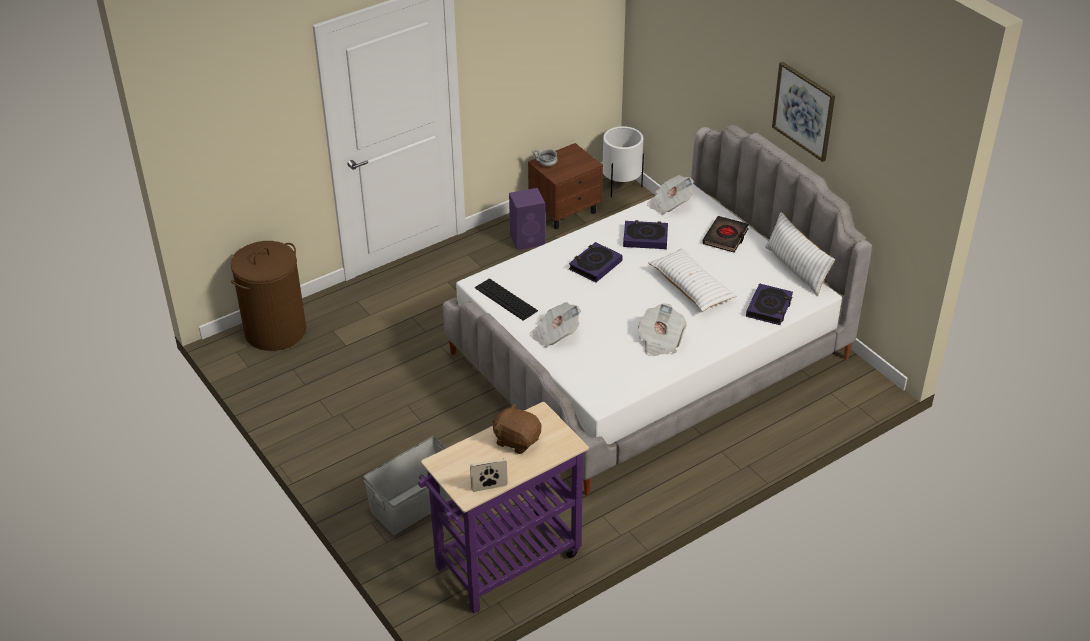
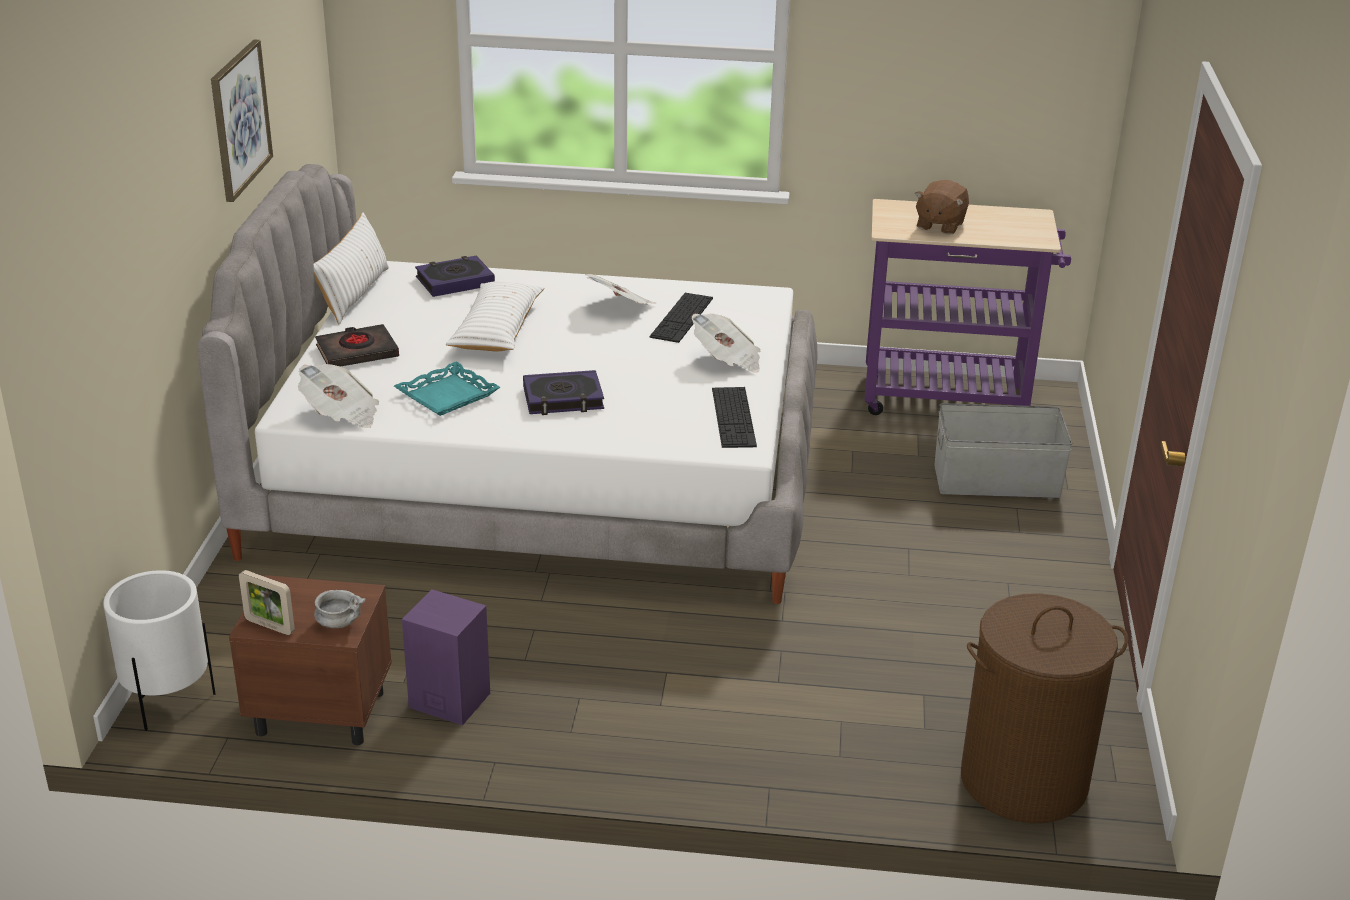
camera: 140 degrees left, 10 degrees down
(489, 487) = (1008, 211): picture frame -> picture frame (269, 626)
(517, 440) = (939, 225): brown plush toy -> brown plush toy turned 45 degrees clockwise
(619, 353) = (681, 317): none -> keyboard
(645, 238) = (447, 396): book -> turquoise tray

